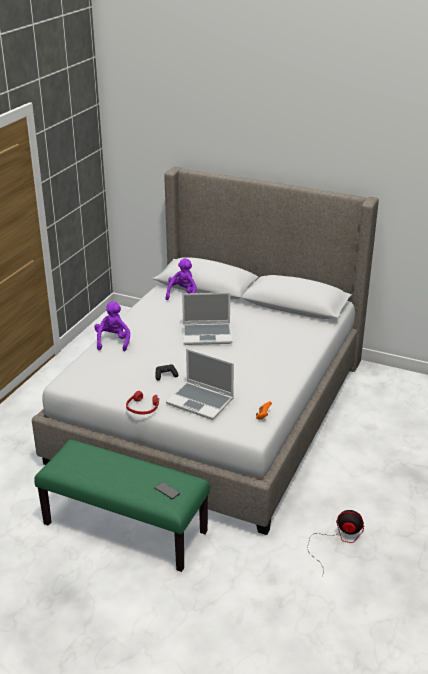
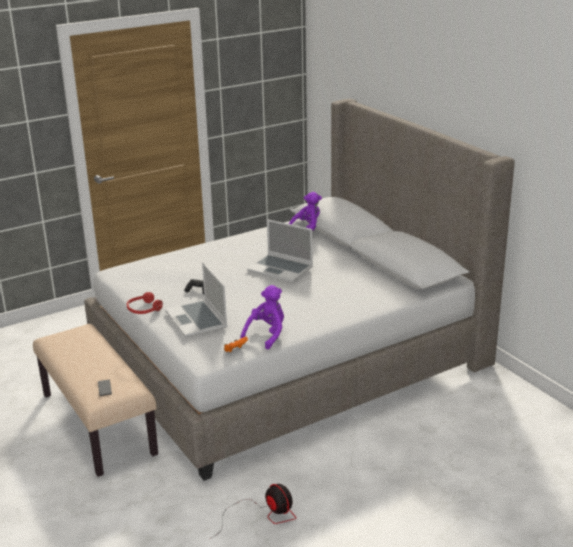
camera: 35 degrees right, 5 degrees down
(113, 341) = (194, 252): purple plush toy -> purple plush toy (267, 335)
(126, 527) = (99, 424): green bench -> beige bench

